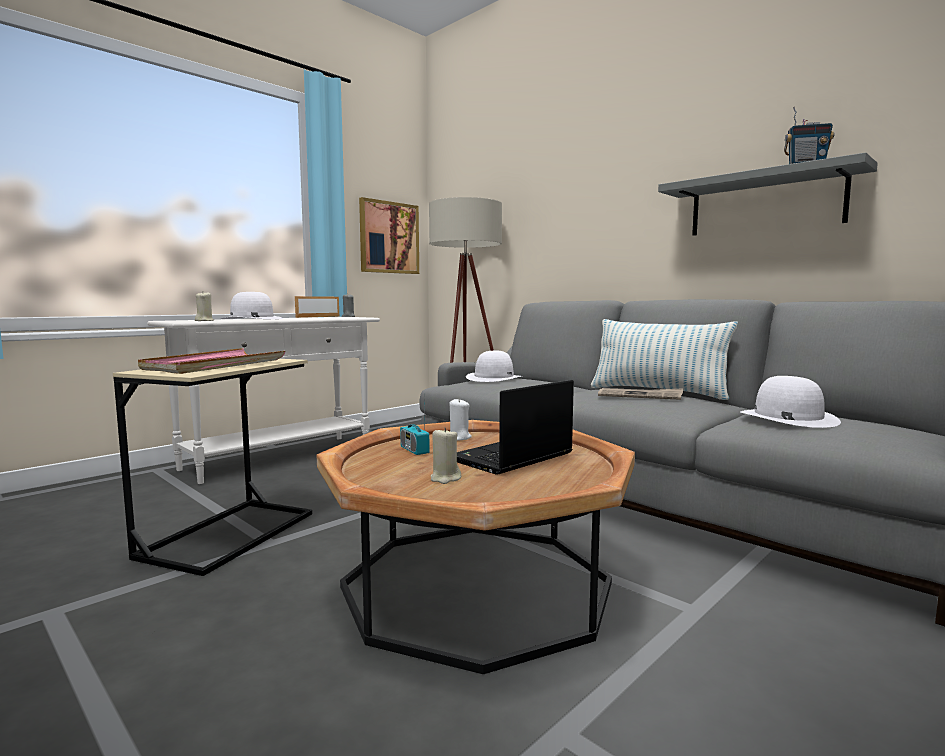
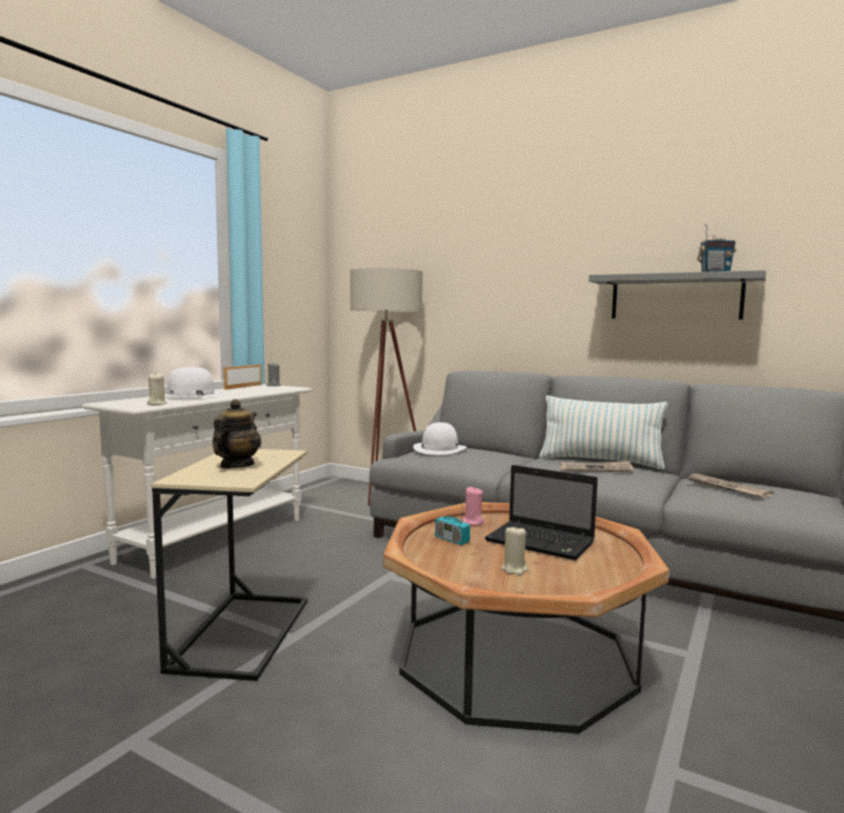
camera: 15 degrees left, 0 degrees up
(215, 365) = (236, 466): pink tray -> teapot
(389, 237) = (296, 297): picture -> none
(458, 438) = (472, 522): white candle -> pink candle
(511, 458) = (542, 542): laptop -> laptop turned 90 degrees counterclockwise
(787, 417) = (726, 488): white hat -> newspaper

